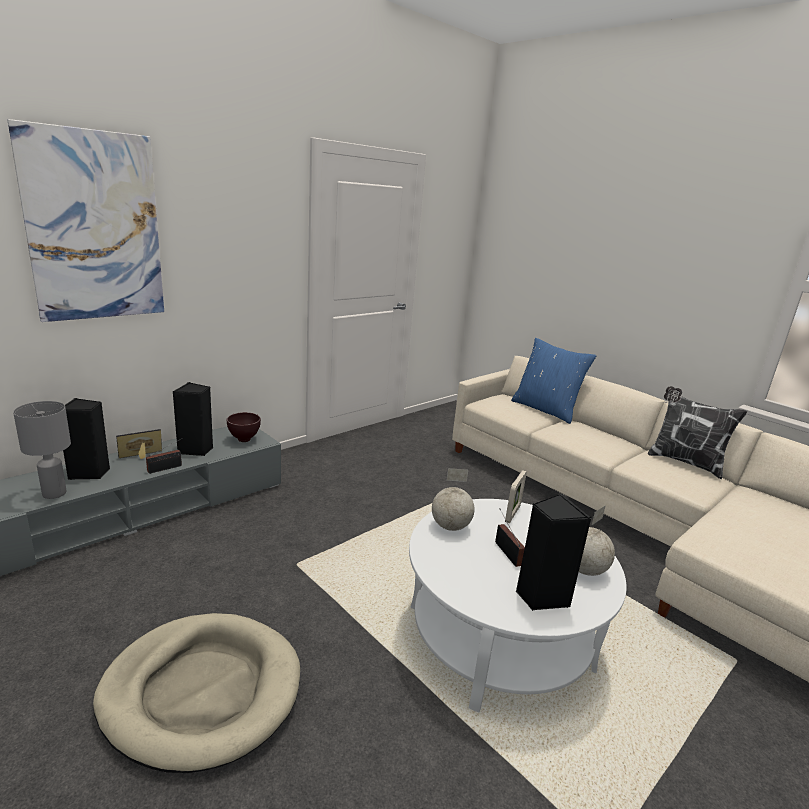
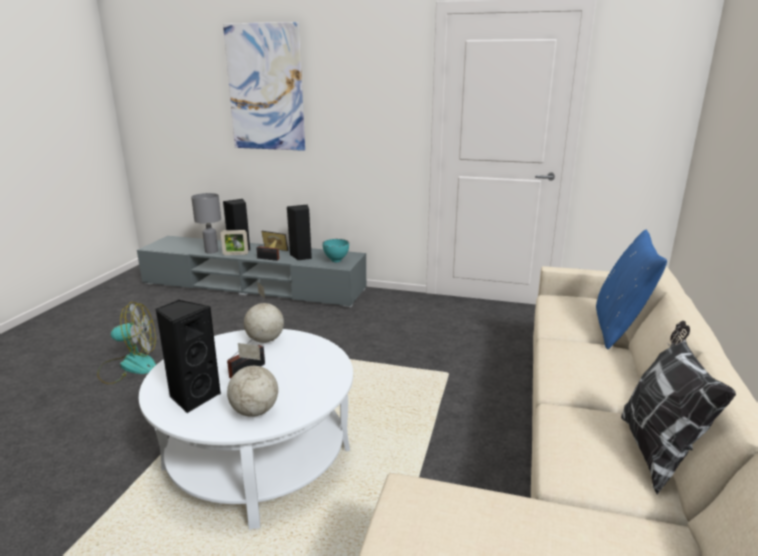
camera: 60 degrees right, 0 degrees up
(202, 691) = (129, 366): beige dog bed -> fan
(243, 440) = (335, 261): brown bowl -> turquoise bowl
(512, 514) = (319, 359): picture frame -> picture frame (235, 254)

